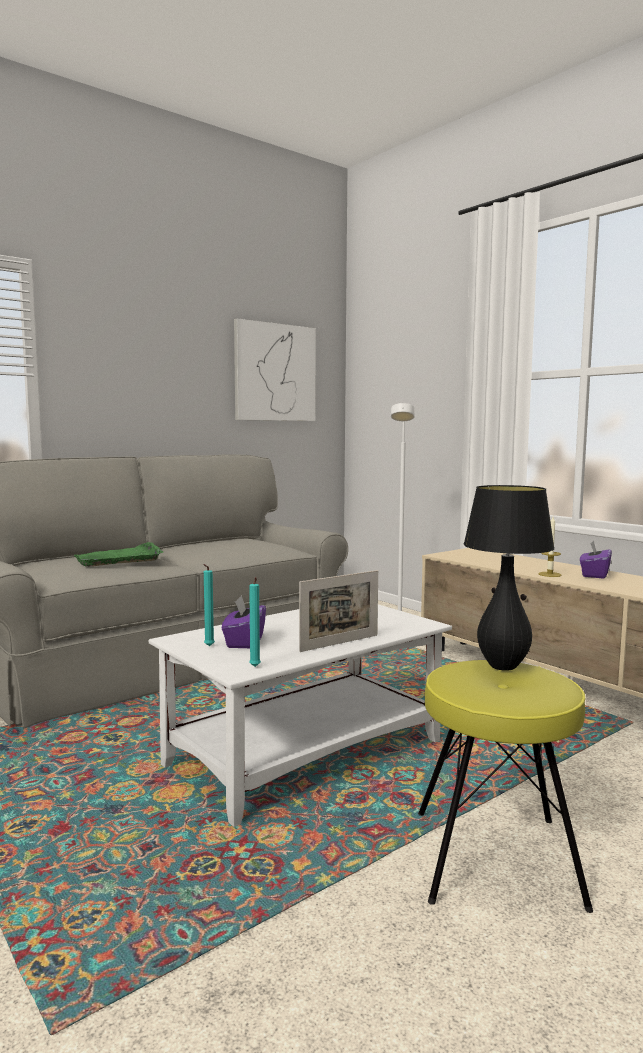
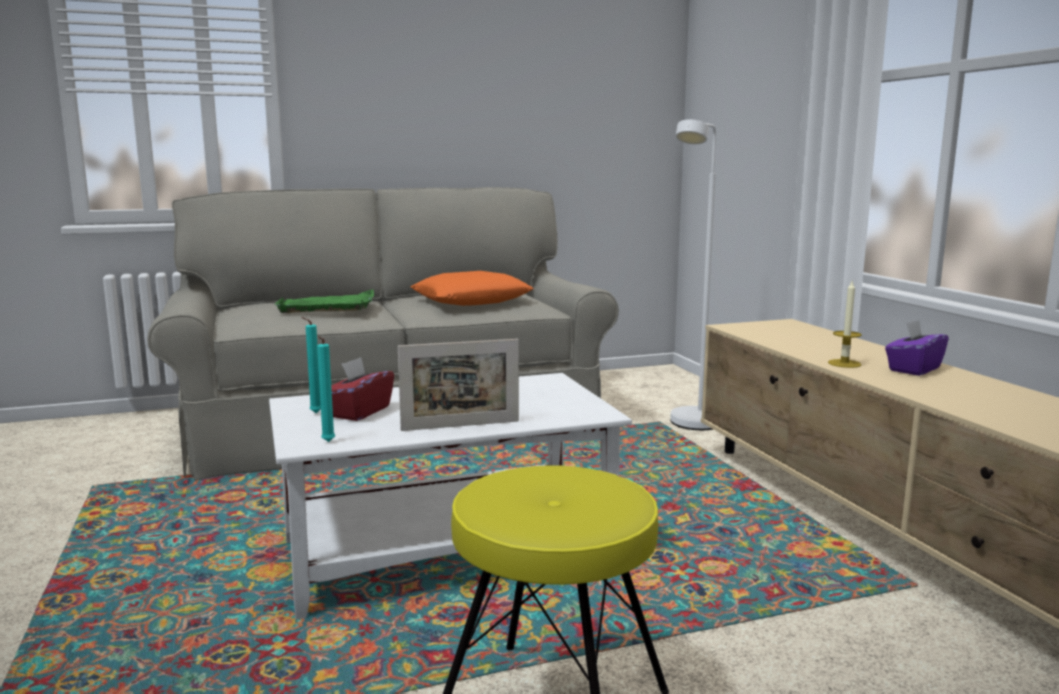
camera: 20 degrees right, 5 degrees up
(233, 546) = (472, 300): none -> orange pillow
(244, 641) = (359, 412): purple tissue box -> red tissue box
(275, 372) = (580, 83): picture -> none
(502, 666) = (581, 478): black table lamp -> none

